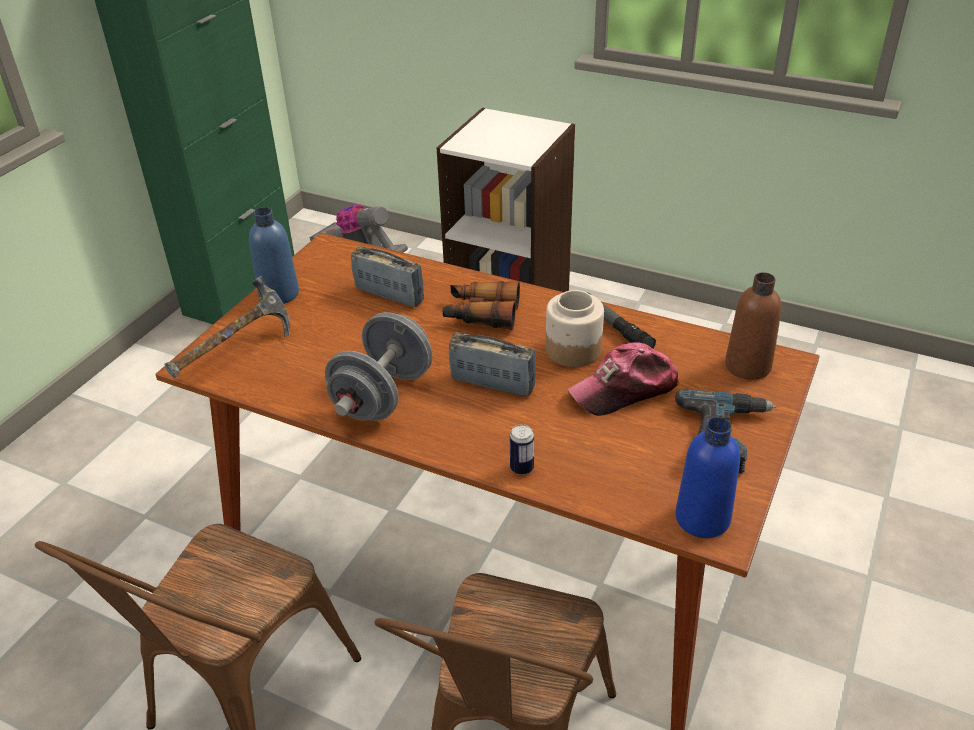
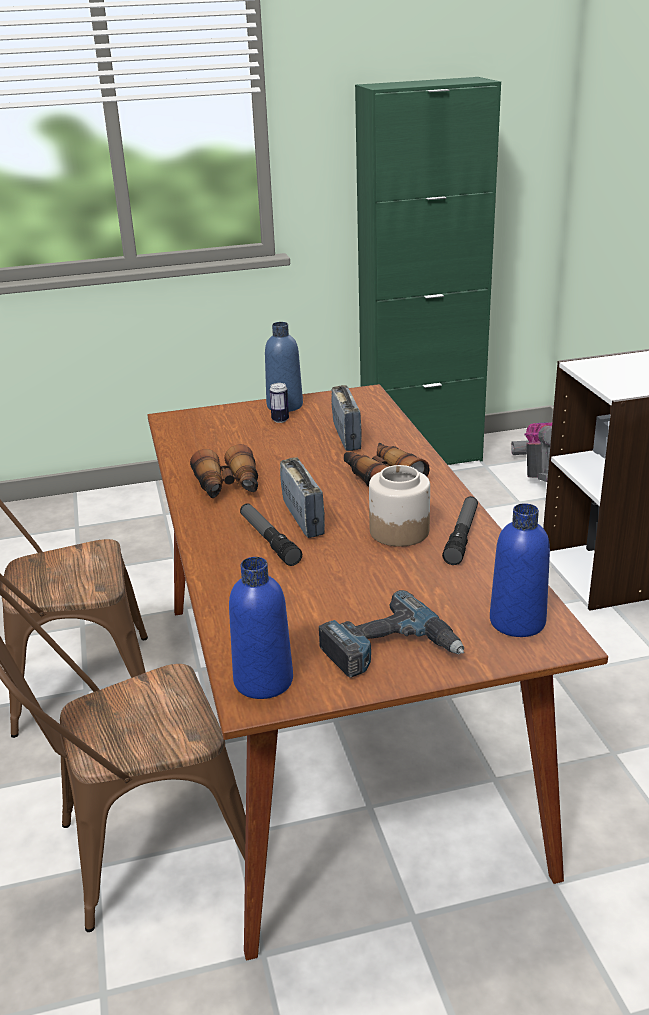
camera: 50 degrees right, 10 degrees down
(235, 355) = (199, 424): hammer -> none
(383, 396) = (228, 487): grey dumbbell -> binoculars
(503, 417) = (269, 540): none -> flashlight
(521, 468) = (219, 573): can -> can (280, 420)
(624, 389) = (383, 575): cap -> none
(747, 366) = (517, 622): brown bottle -> blue bottle

